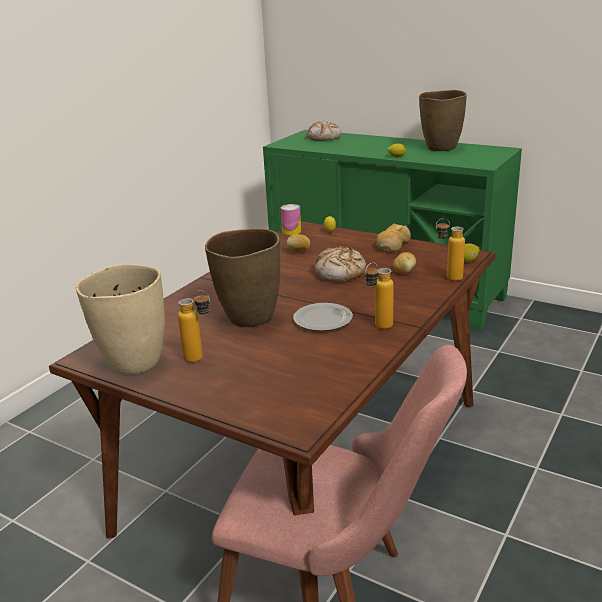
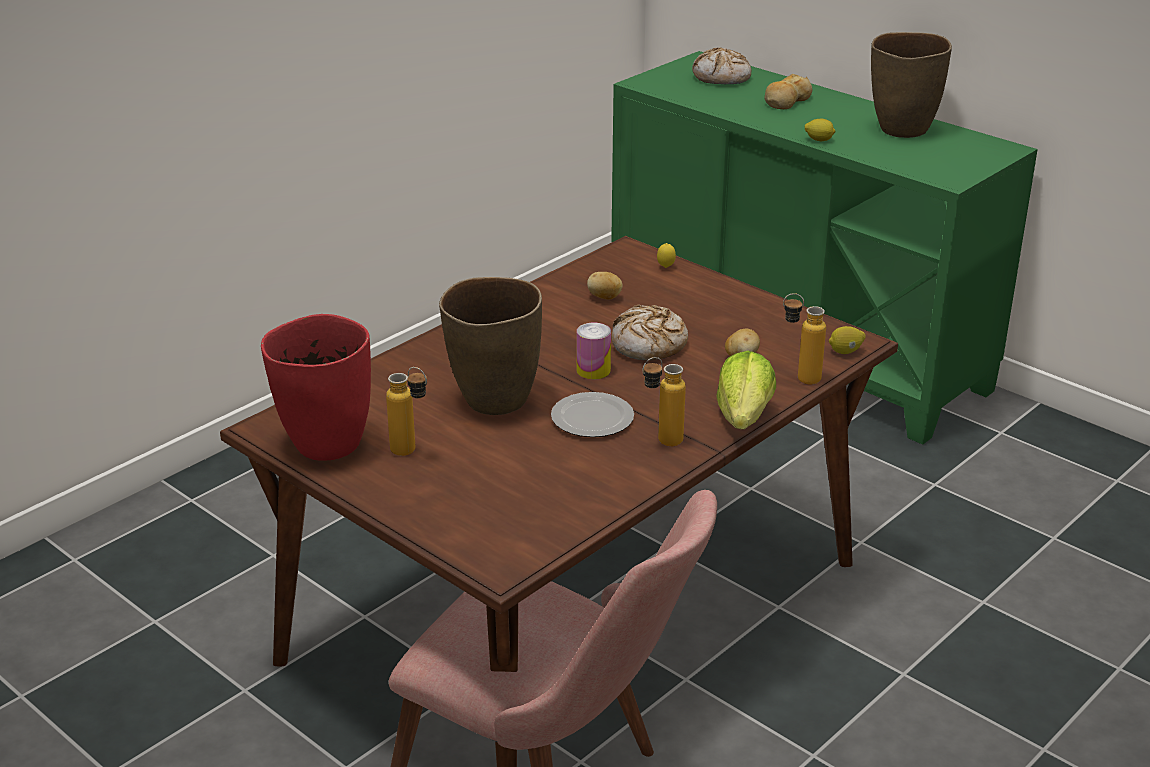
camera: 10 degrees right, 5 degrees up
(133, 363) = (325, 444): beige vase -> red vase
(291, 231) = (608, 257): can -> can (593, 370)
(392, 245) = (748, 307): bread -> bread (786, 101)
(425, 304) = (743, 417): none -> lettuce

